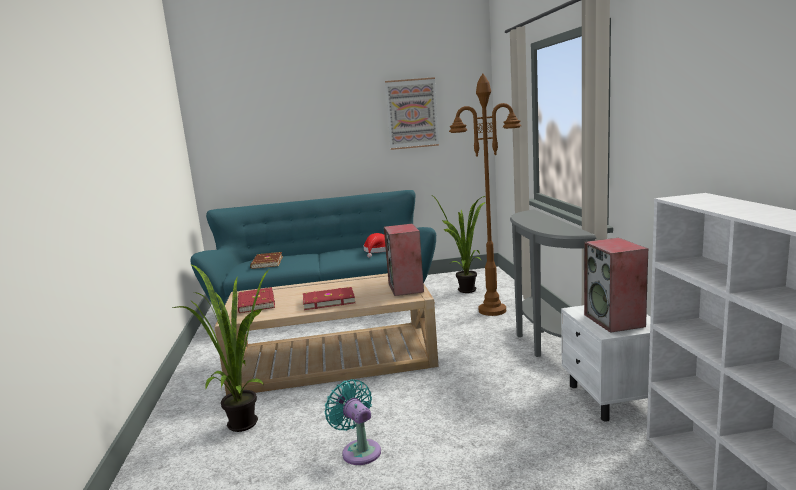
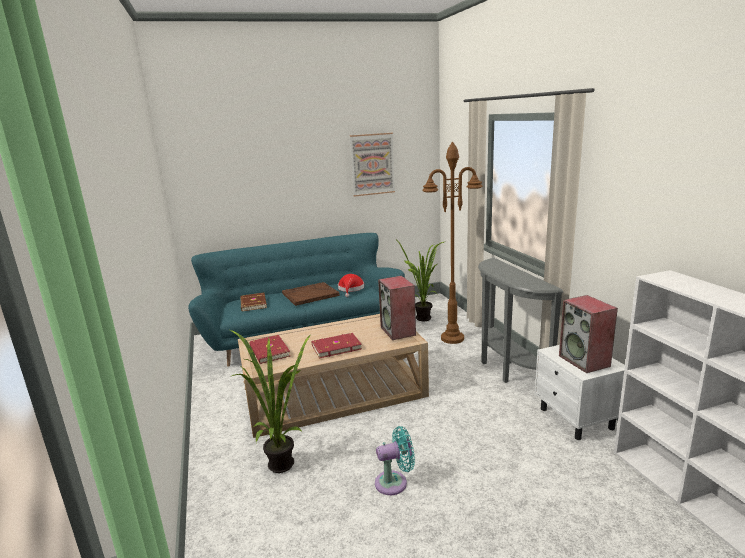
camera: 10 degrees left, 5 degrees up
(330, 255) = (310, 295): none -> brown tray
(359, 450) = (394, 482): turquoise fan -> turquoise fan turned 120 degrees clockwise

